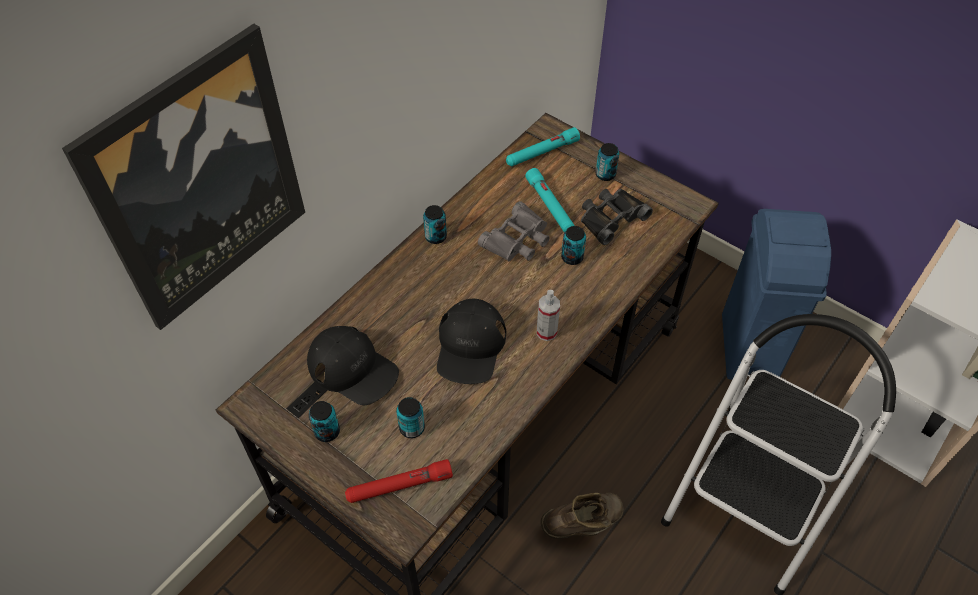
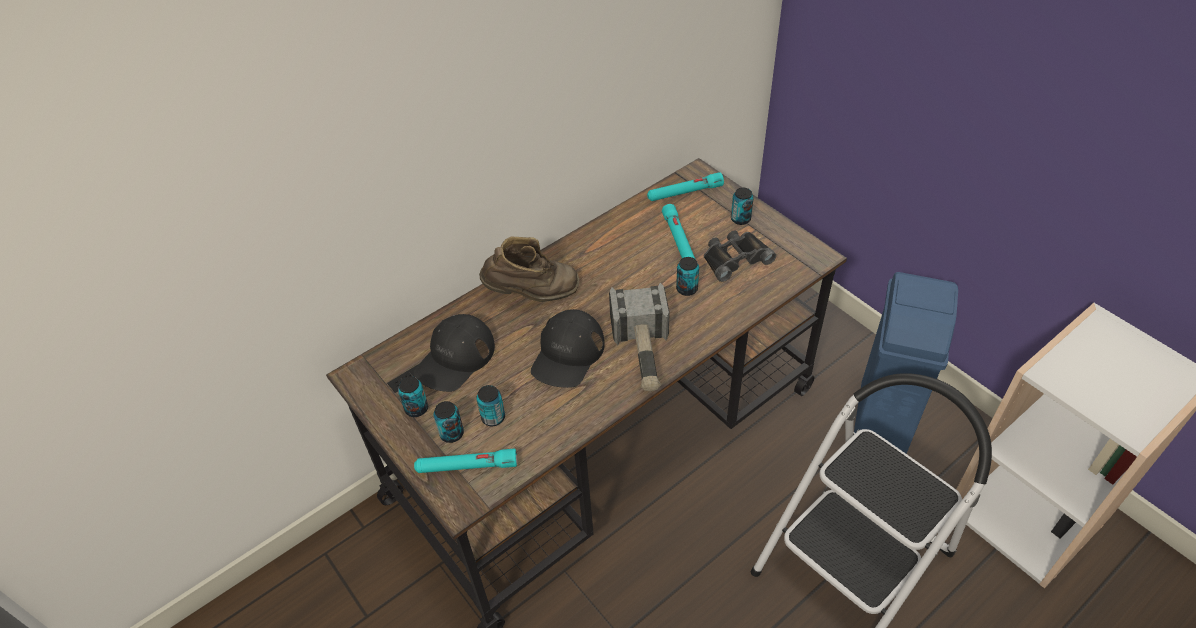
camera: 15 degrees right, 5 degrees down
(199, 182) = (318, 153): picture -> none
(353, 369) = (455, 358): black cap -> black cap turned 75 degrees clockwise
(399, 486) = (467, 466): red flashlight -> turquoise flashlight
(435, 237) = (564, 254): can -> can (452, 433)
(517, 239) = (639, 266): grey binoculars -> none
(546, 332) = (643, 352): spray bottle -> hammer
(583, 526) = (671, 561): brown boot -> brown boot (533, 295)

